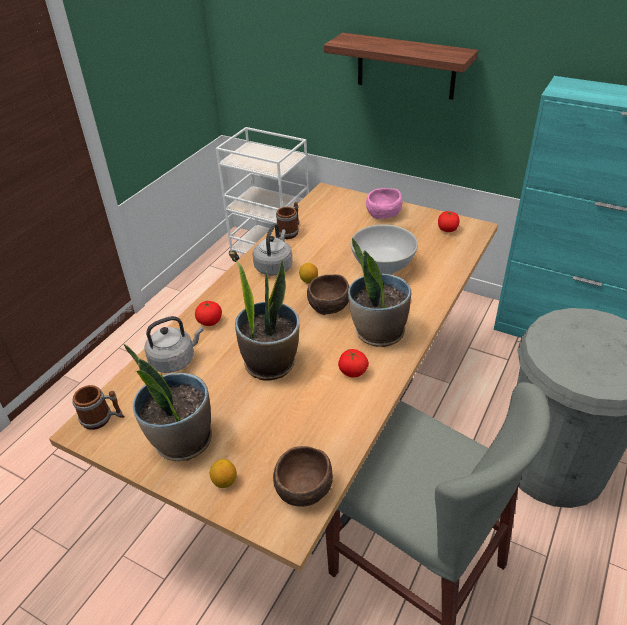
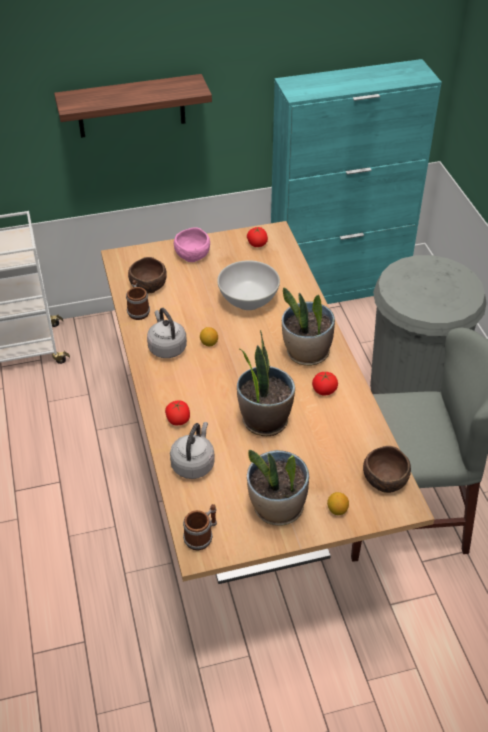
camera: 45 degrees left, 5 degrees up
(328, 306) = (248, 354): brown bowl -> brown bowl (148, 285)

